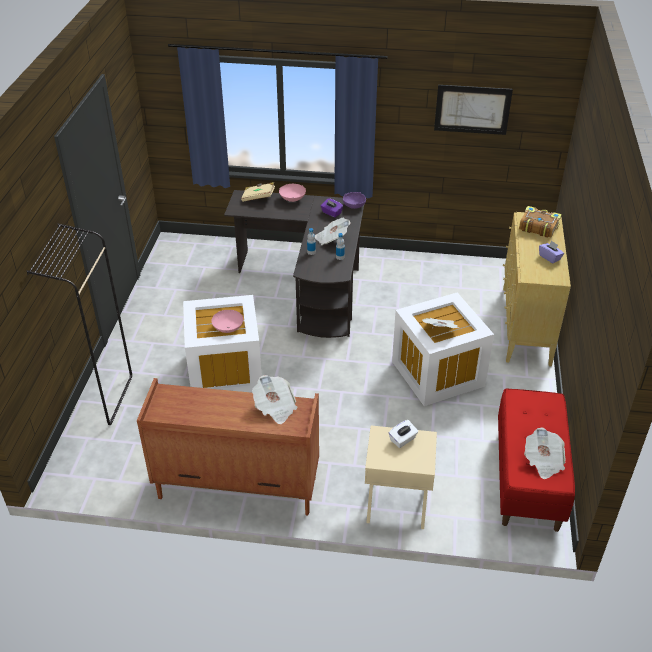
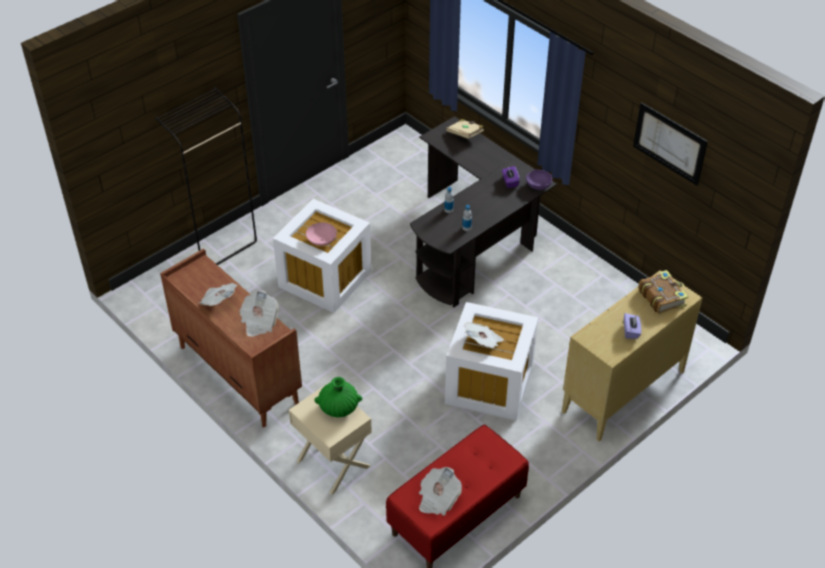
camera: 40 degrees right, 5 degrees up
(292, 199) = (492, 150): pink bowl -> none
(331, 239) = (480, 207): newspaper -> newspaper (219, 301)
(403, 440) = (339, 407): white tissue box -> green vase

